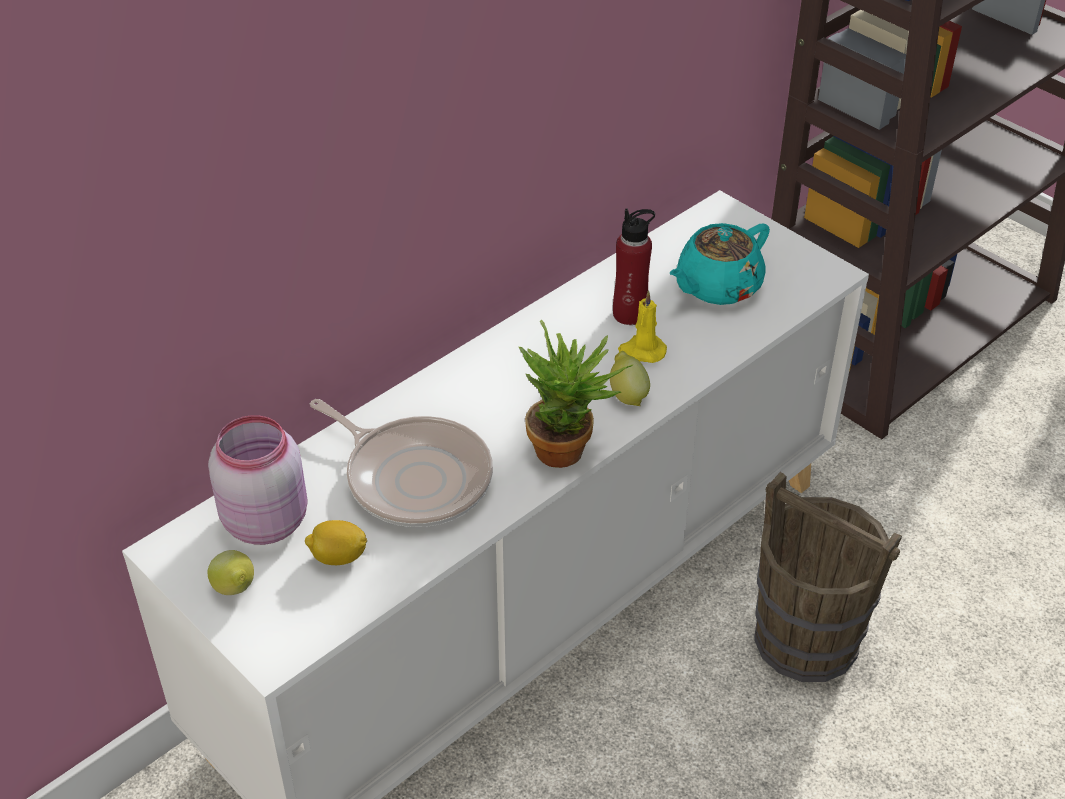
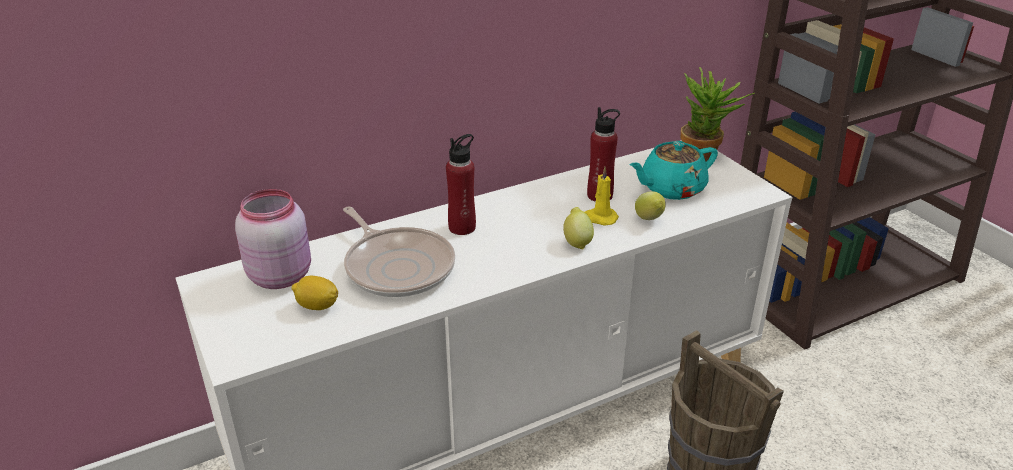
camera: 15 degrees right, 10 degrees down
(235, 590) = (234, 314): lemon -> lemon (649, 220)
(471, 398) = (462, 227): none -> red bottle
(569, 452) = (518, 269): potted plant -> potted plant (705, 157)

